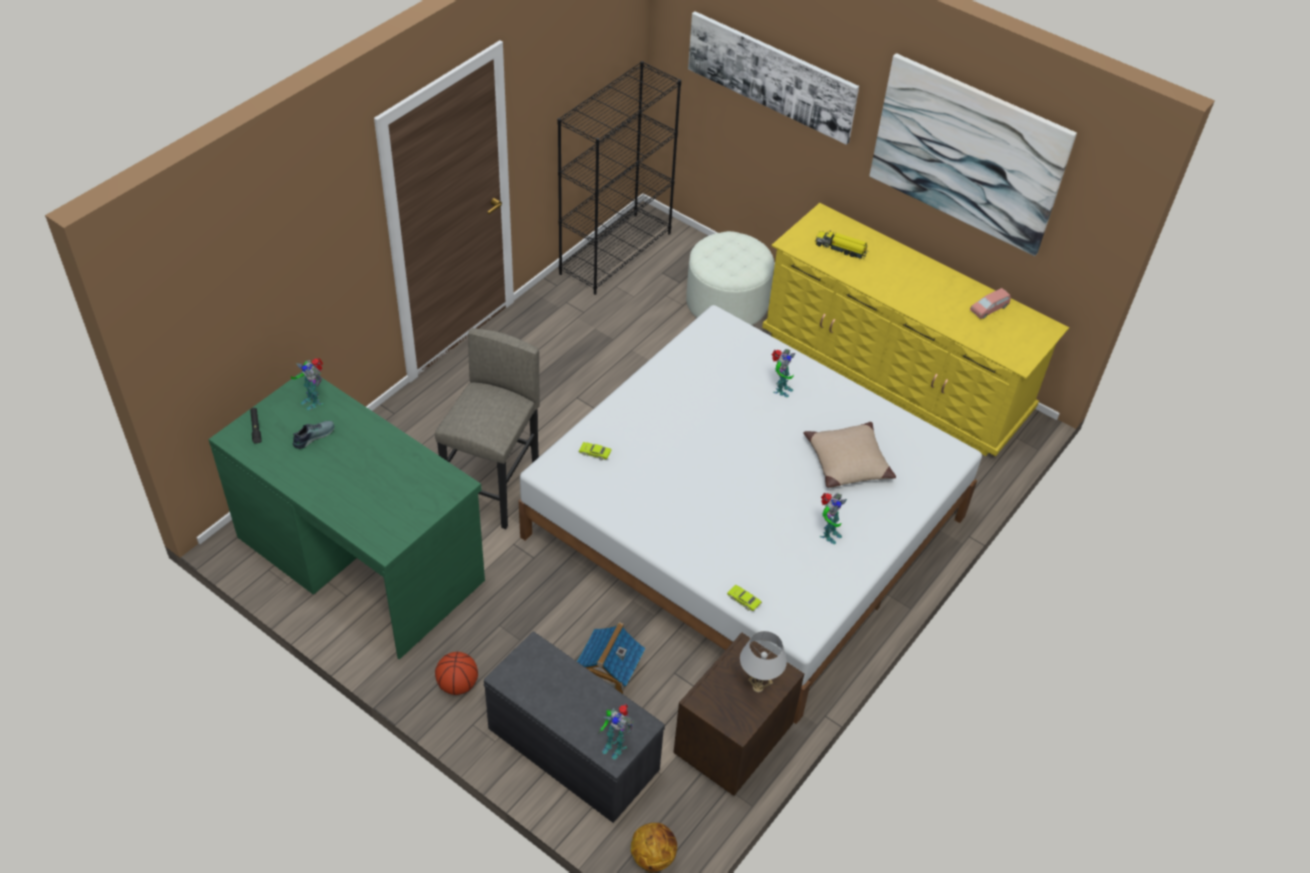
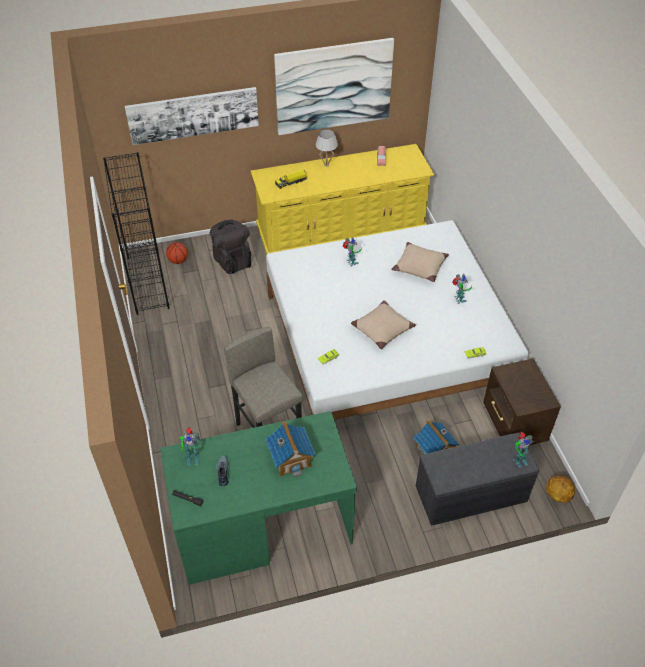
camera: 50 degrees left, 0 degrees up
(379, 484) = (291, 458): none -> toy house
(457, 684) = (391, 524): basketball -> basketball (178, 261)
(694, 480) = (382, 329): none -> beige pillow
(727, 302) = (232, 260): white ottoman -> black backpack
(758, 687) = (529, 380): white table lamp -> white table lamp (326, 165)

